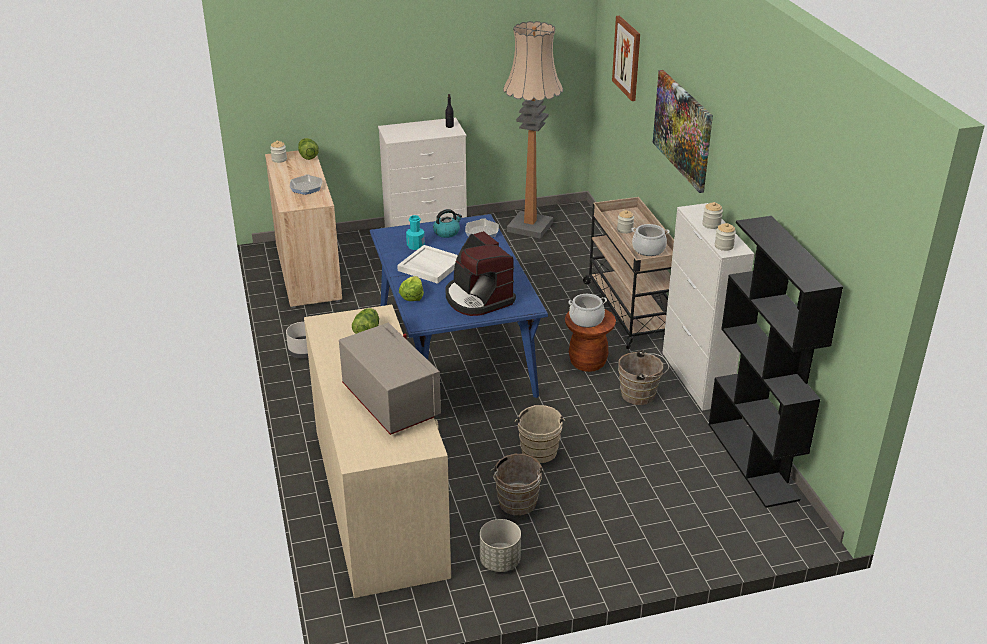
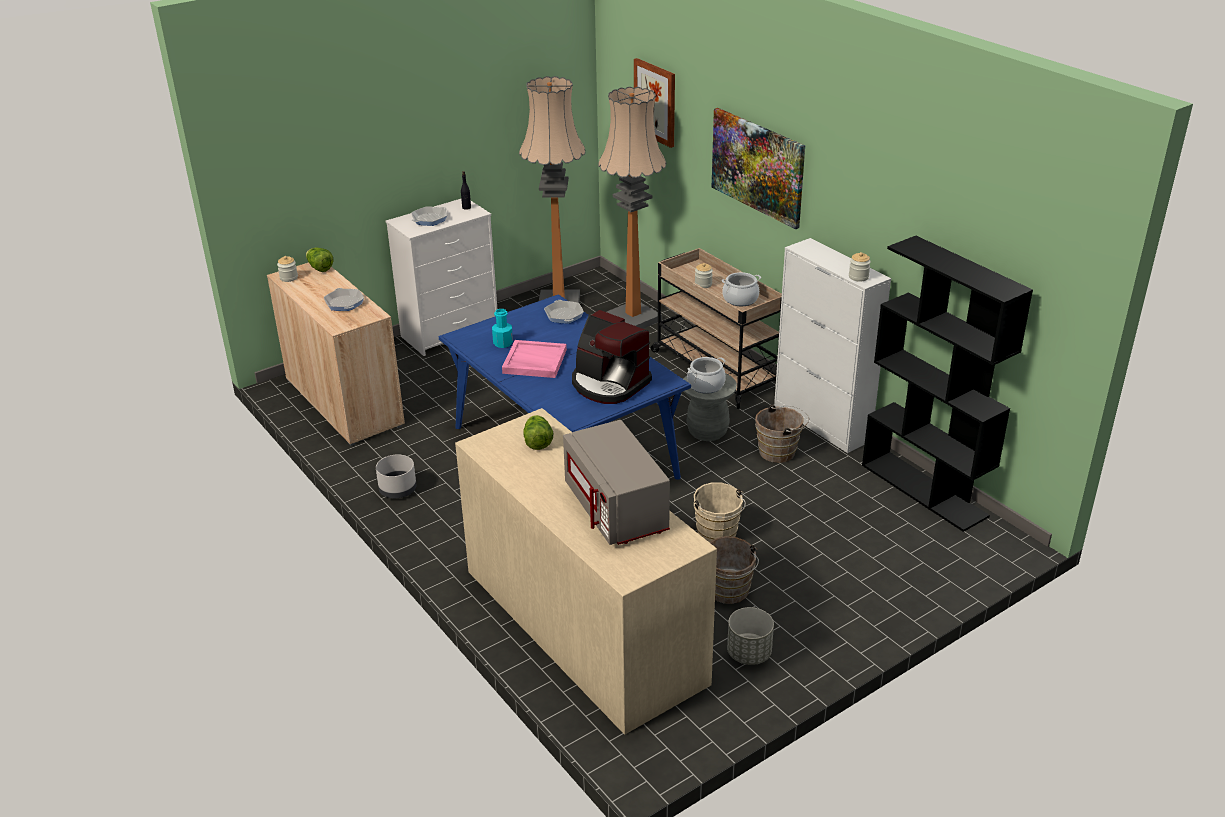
camera: 20 degrees left, 0 degrees up
(389, 402) = (617, 509): grey microwave -> grey microwave turned 150 degrees counterclockwise
(412, 296) = (537, 397): lettuce -> none
(413, 131) = (429, 219): none -> frying pan
(430, 266) = (534, 362): white tray -> pink tray
(447, 232) = (526, 322): kettle -> none
(585, 252) = (633, 319): none -> floor lamp
(587, 362) = (707, 431): brown stool -> grey stool
(711, 224) = (831, 258): jar -> none

